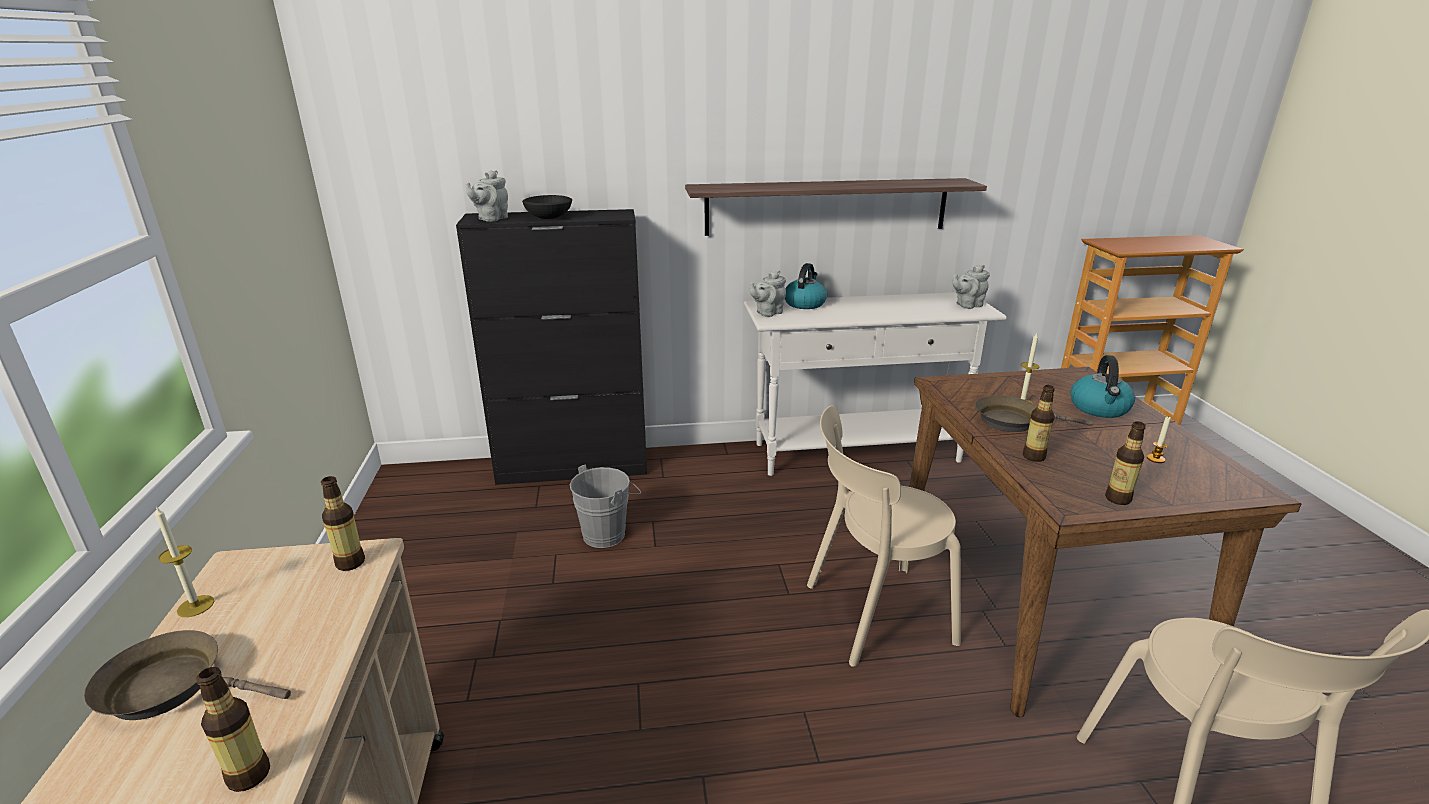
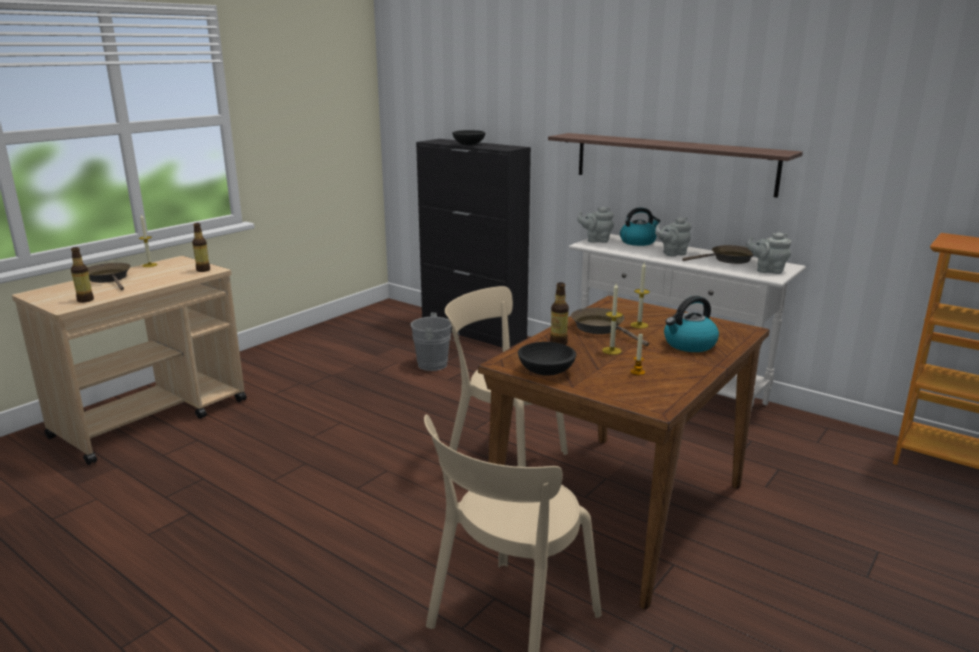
camera: 45 degrees right, 5 degrees down
(491, 219) = (440, 141): grey teapot -> grey teapot (672, 253)
(916, 302) = (728, 259): none -> brown frying pan
(1083, 444) = (611, 351): none -> candle
(1117, 499) = (546, 372): bottle -> black bowl

